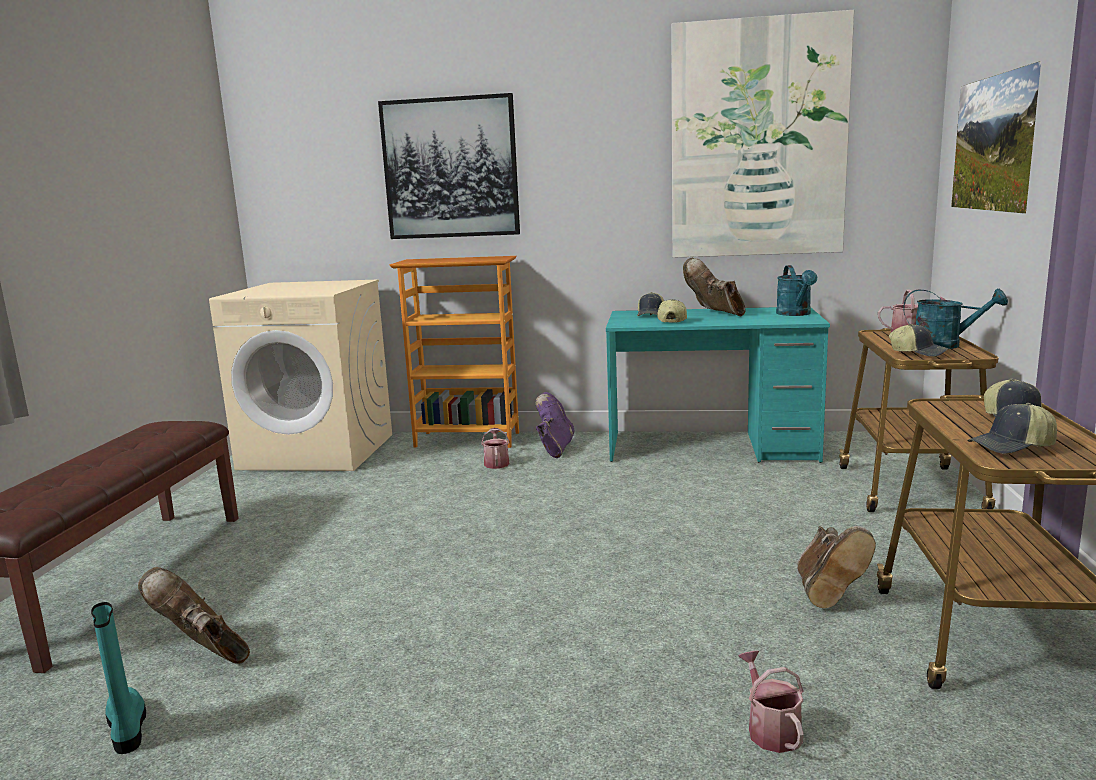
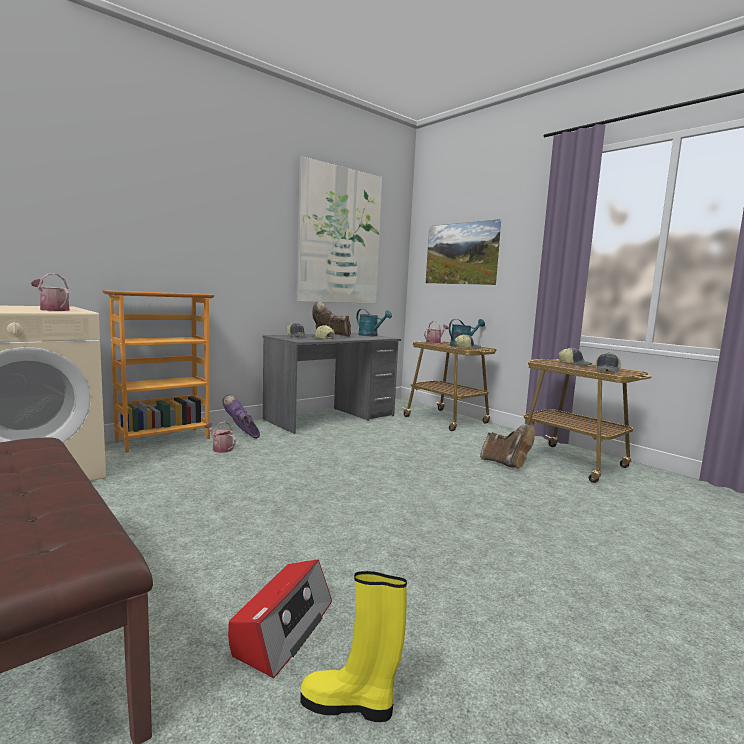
camera: 50 degrees left, 5 degrees down
(127, 728) = (349, 704): turquoise boot -> yellow boot
(204, 653) = (282, 629): brown boot -> radio
(450, 168) = (146, 219): picture -> none
(711, 447) = (331, 418): turquoise desk -> grey desk
(770, 729) = (593, 515): watering can -> watering can (52, 309)

